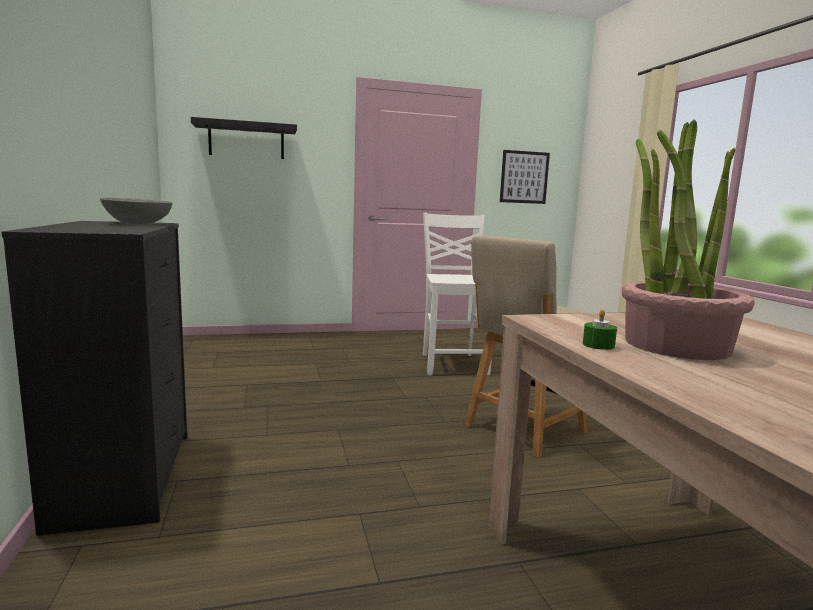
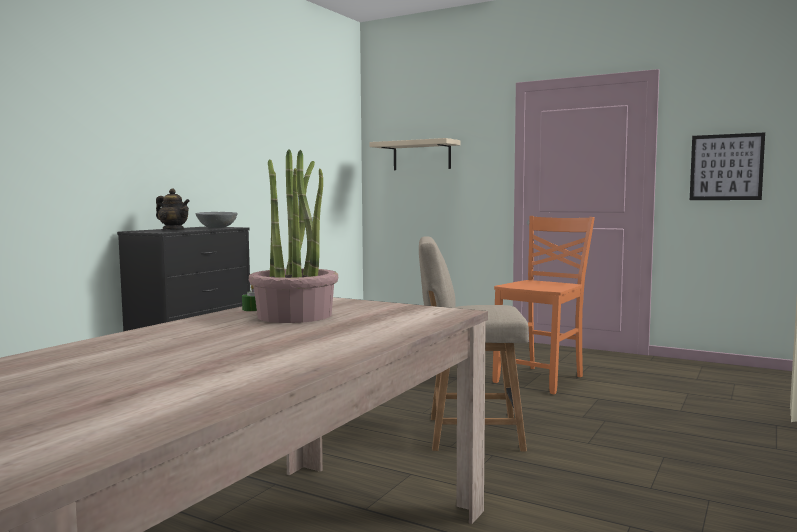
camera: 45 degrees right, 5 degrees down
(109, 228) = (173, 230): none -> teapot
(246, 141) = (421, 155): black shelf -> beige shelf
(453, 364) = (541, 379): white chair -> orange chair

